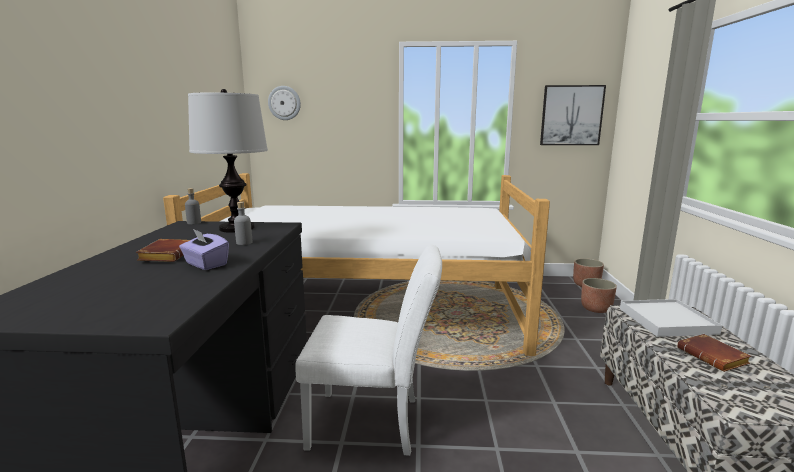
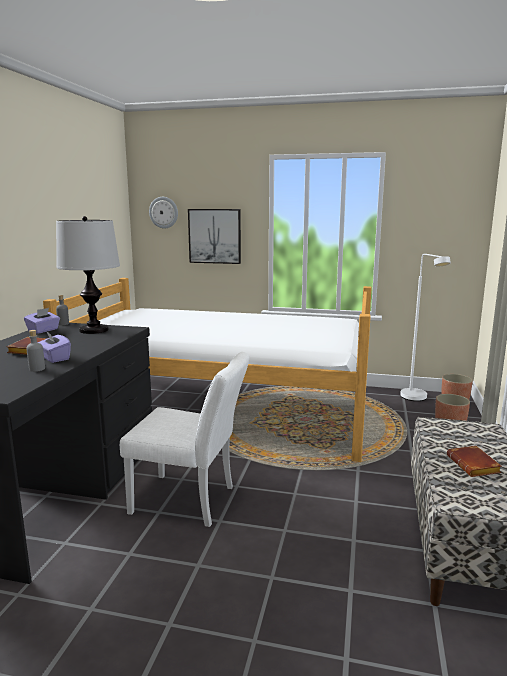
camera: 10 degrees right, 0 degrees up
(172, 231) = (43, 330): none -> purple tissue box
(244, 243) = (92, 343): grey bottle -> grey bottle (37, 369)
(551, 285) = (417, 399): none -> white floor lamp
(571, 115) = (442, 226): picture -> picture (215, 236)
(666, 321) = (459, 434): white tray -> none

